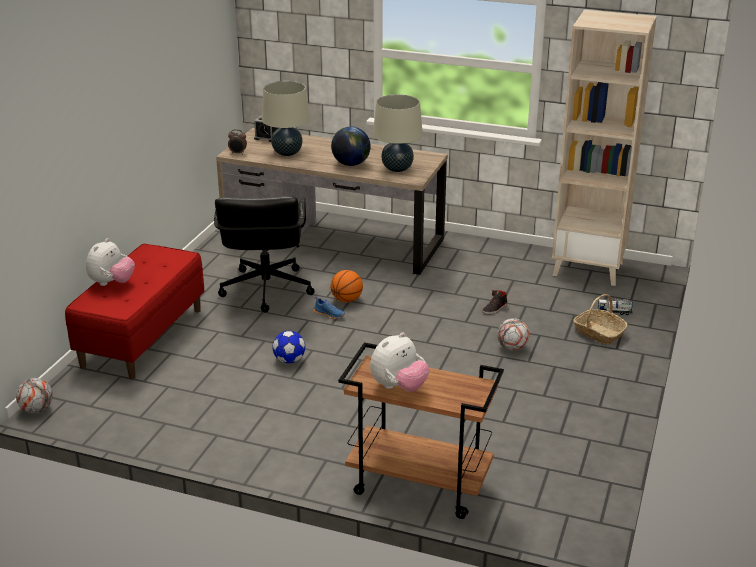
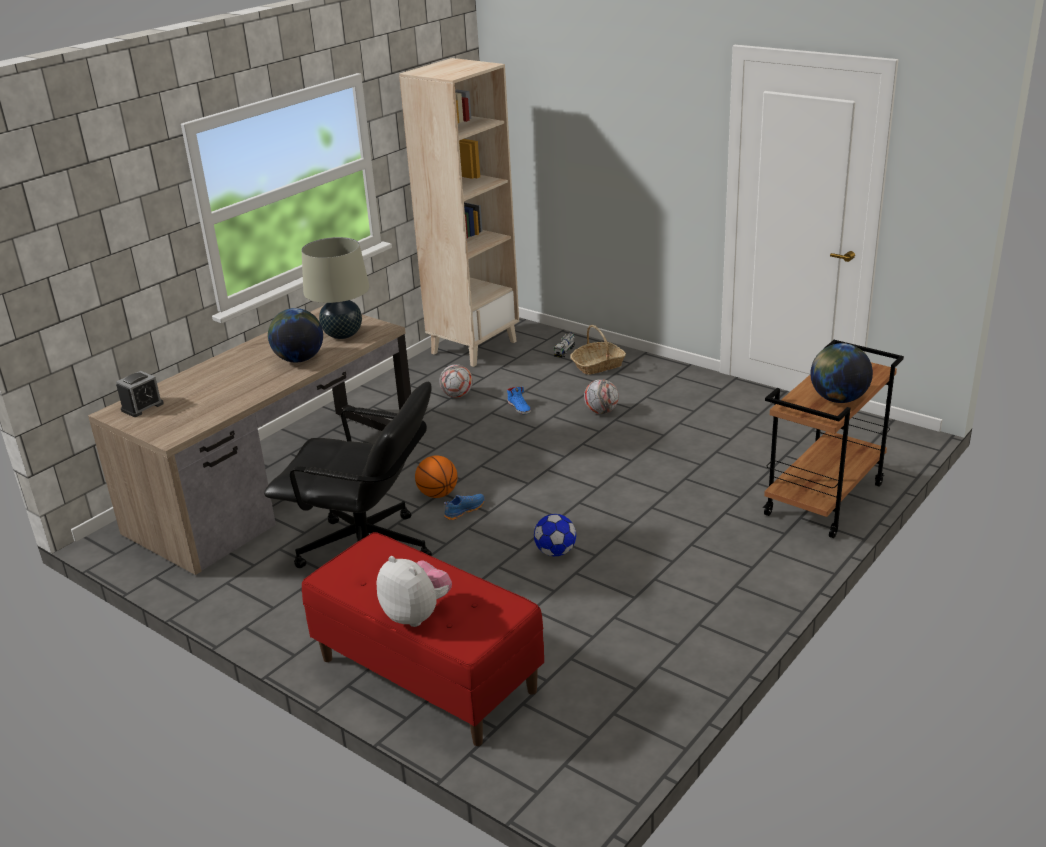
camera: 70 degrees left, 0 degrees up
(37, 409) = (577, 798): football -> football (457, 395)
(238, 153) = (174, 433): alarm clock -> none
(287, 153) = (216, 397): beige table lamp -> none
(398, 387) = (838, 399): plush toy -> globe
(495, 308) = (519, 407): black shoe -> blue shoe

